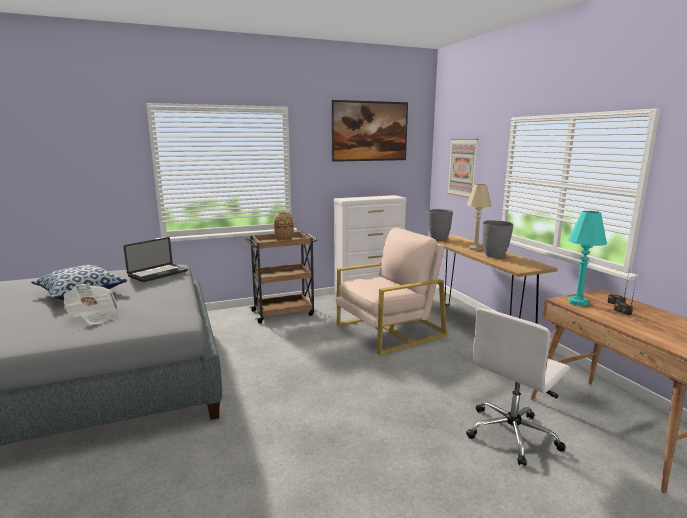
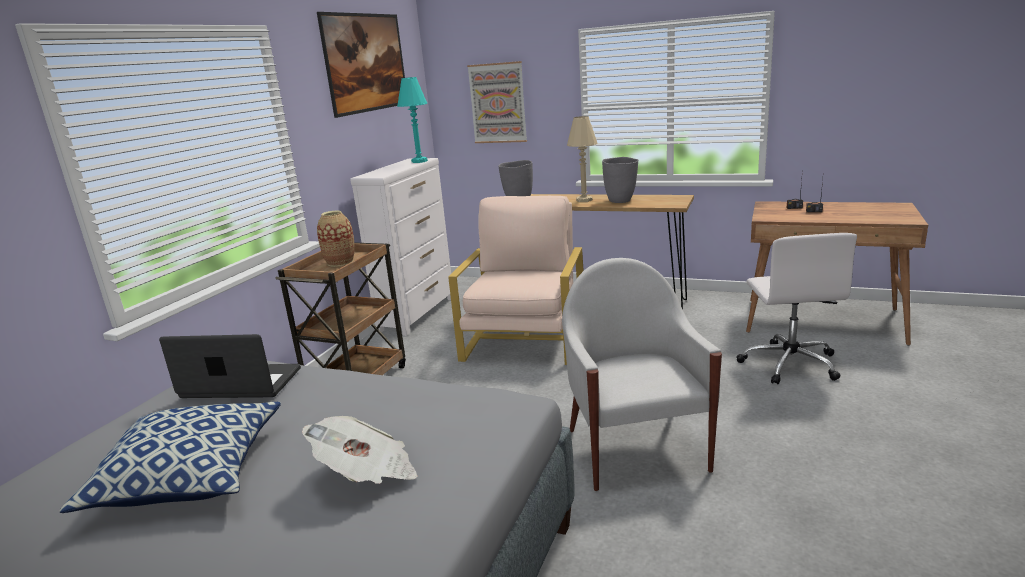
camera: 45 degrees left, 5 degrees up
(158, 274) = (241, 384): laptop -> laptop turned 75 degrees counterclockwise
(314, 410) = (636, 448): none -> white armchair
(578, 302) = (776, 215): turquoise table lamp -> turquoise table lamp (419, 161)

